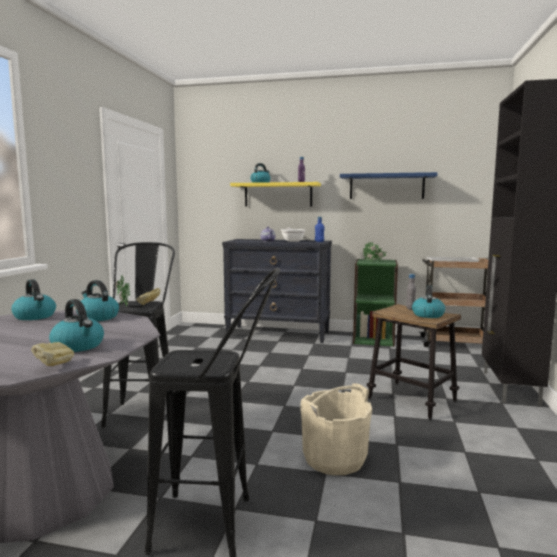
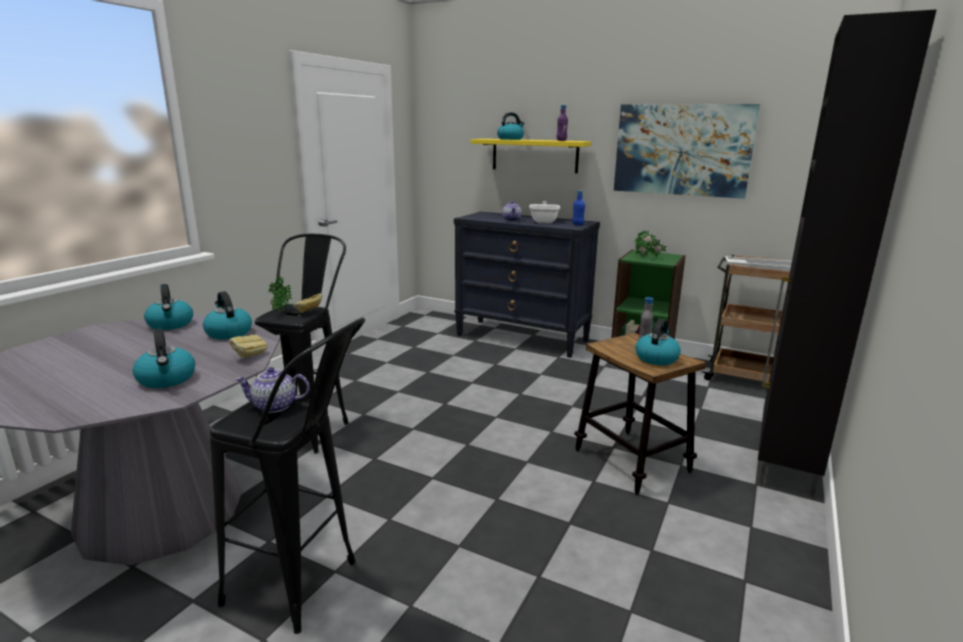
camera: 15 degrees right, 10 degrees up
(54, 366) = (116, 409): bread -> bread (249, 356)
(192, 355) = (274, 406): none -> teapot
(334, 458) = (481, 529): beige bucket -> none
(386, 186) = (682, 150): blue shelf -> picture

